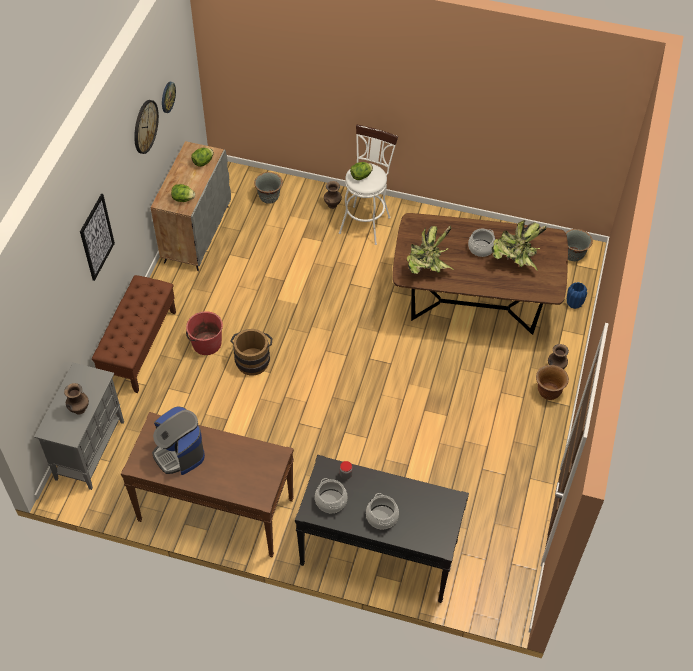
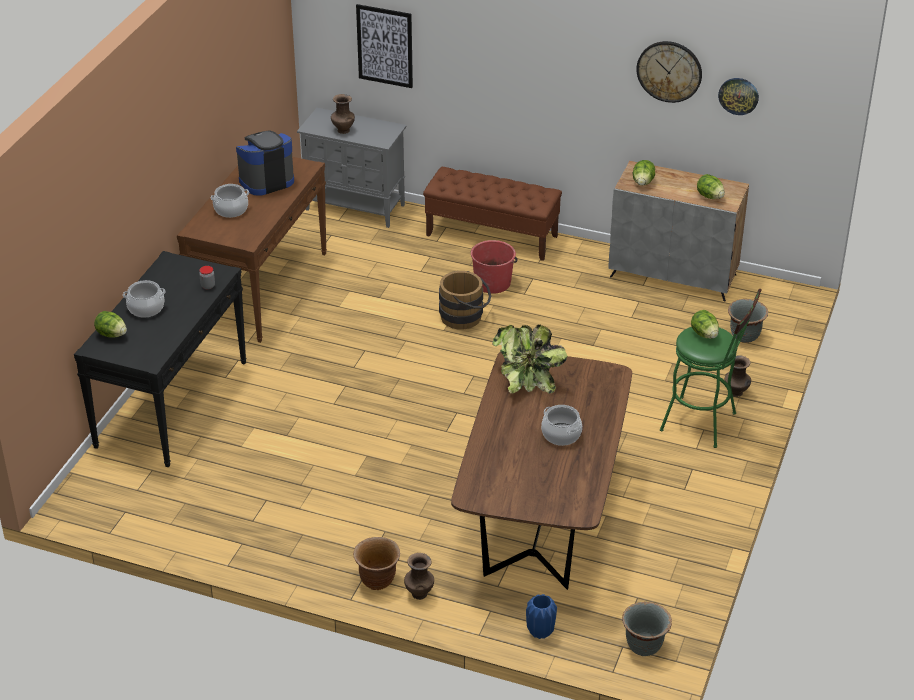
camera: 95 degrees right, 15 degrees down
(96, 237) = (515, 69): picture -> picture (385, 46)
(331, 501) = (177, 275): cooking pot -> cooking pot (231, 210)
(366, 221) = (705, 423): white stool -> green stool
(421, 536) = (112, 334): none -> lettuce
(515, 261) = (535, 466): potted plant -> none

